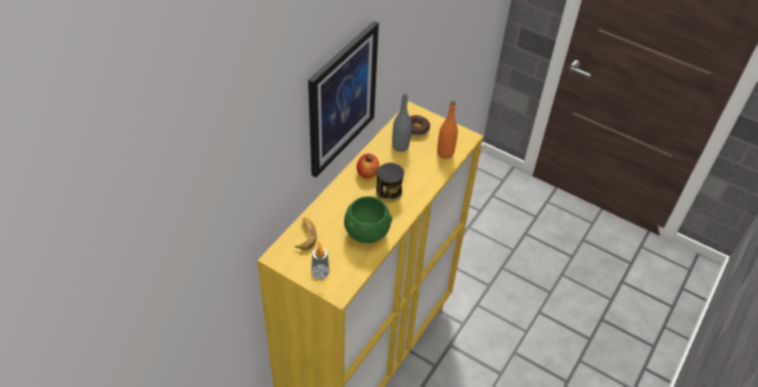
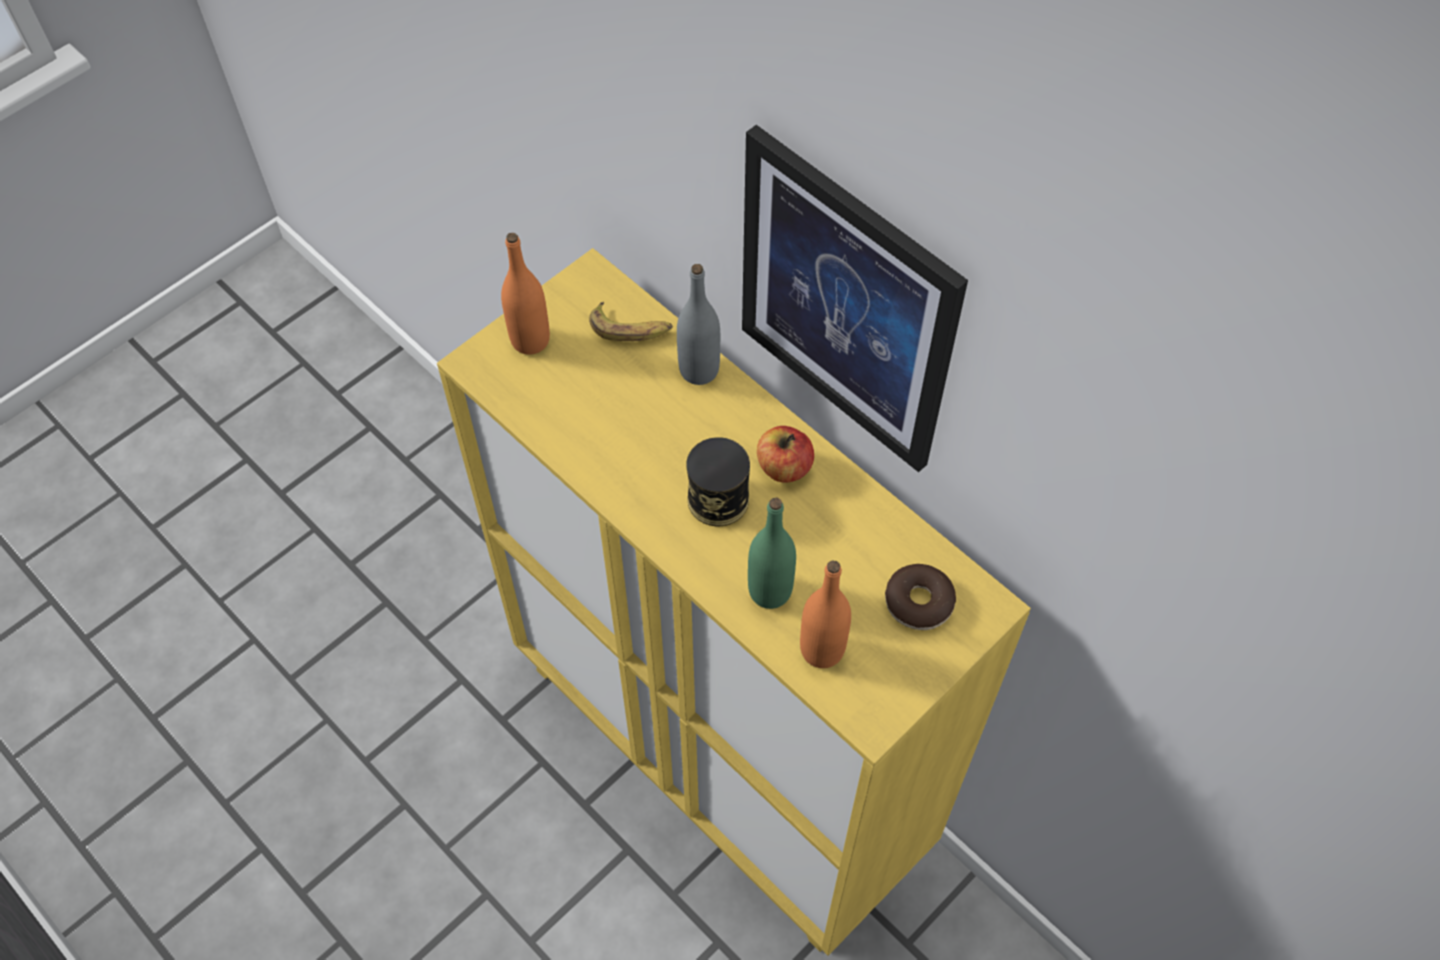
camera: 105 degrees right, 10 degrees up
(320, 273) = (530, 340): soap dispenser -> orange bottle
(367, 234) = (607, 436): green bowl -> none
(400, 146) = (861, 553): grey bottle -> grey bottle (699, 370)
(426, 170) = (770, 591): none -> green bottle

